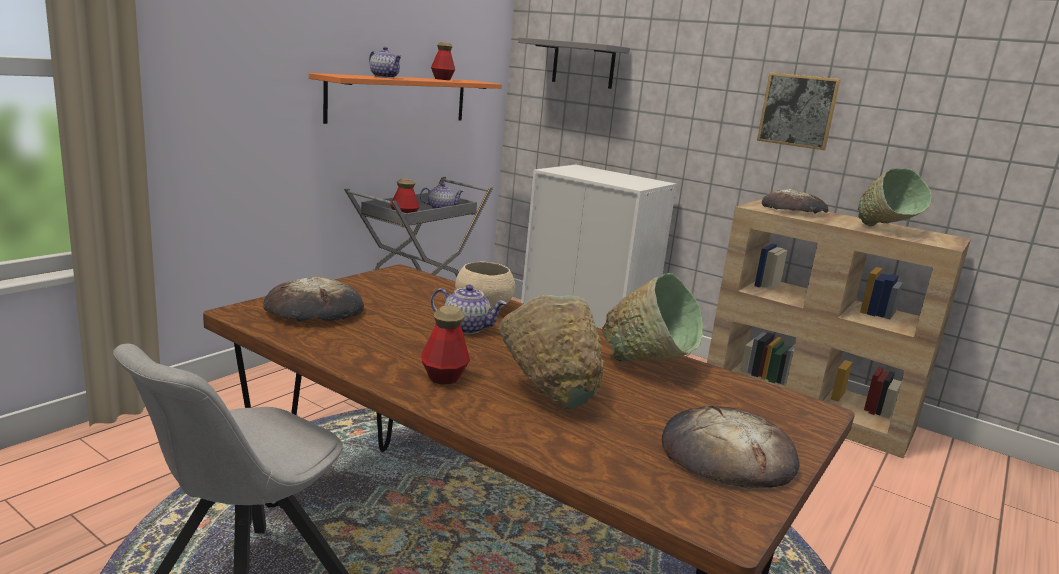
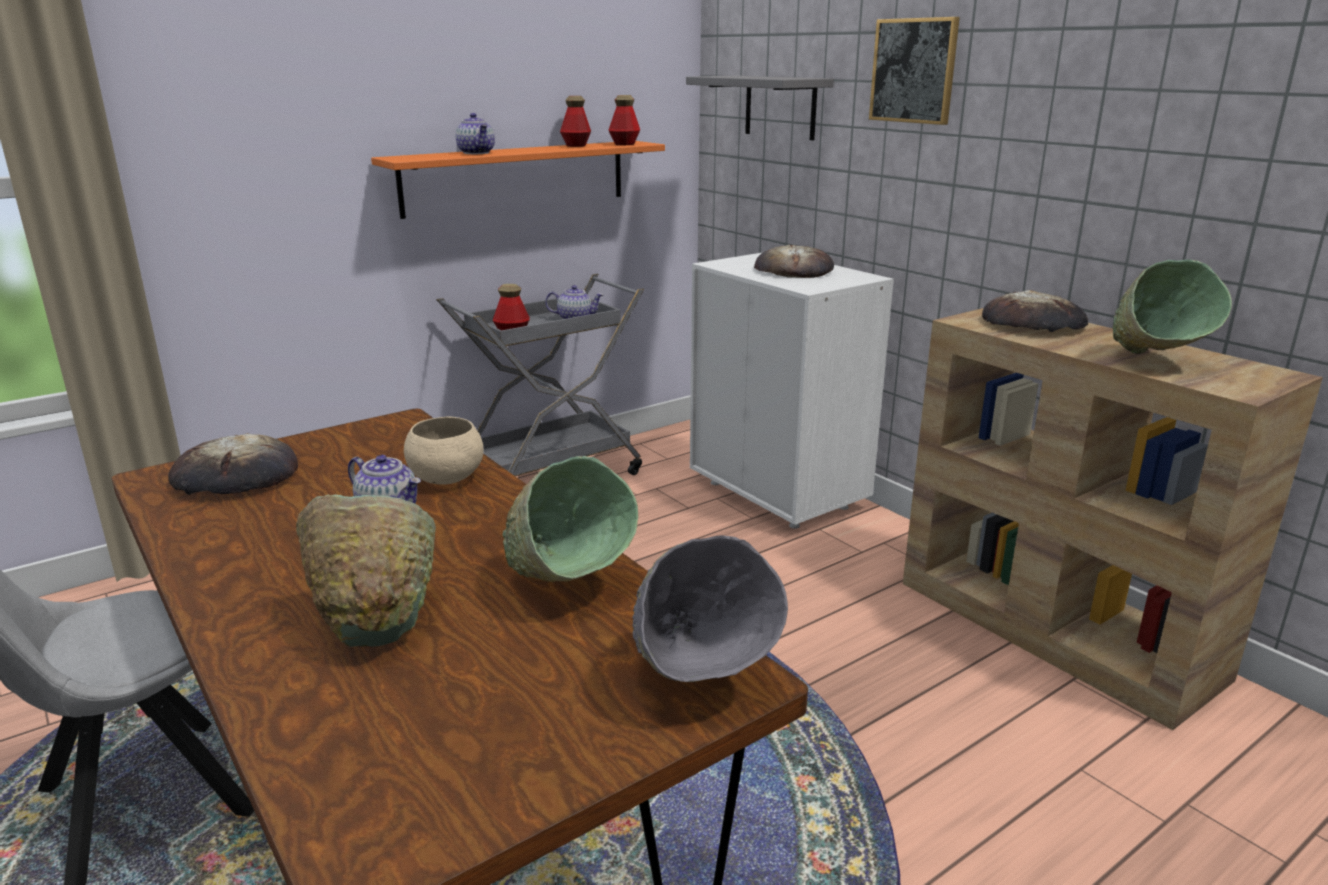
camera: 20 degrees right, 5 degrees up
(444, 377) = (275, 583): bottle -> bottle (624, 144)
(727, 454) = (512, 743): bread -> bread (793, 269)
(791, 412) = (699, 681): none -> grey bowl
(798, 110) = (1056, 163): picture -> picture (914, 71)

